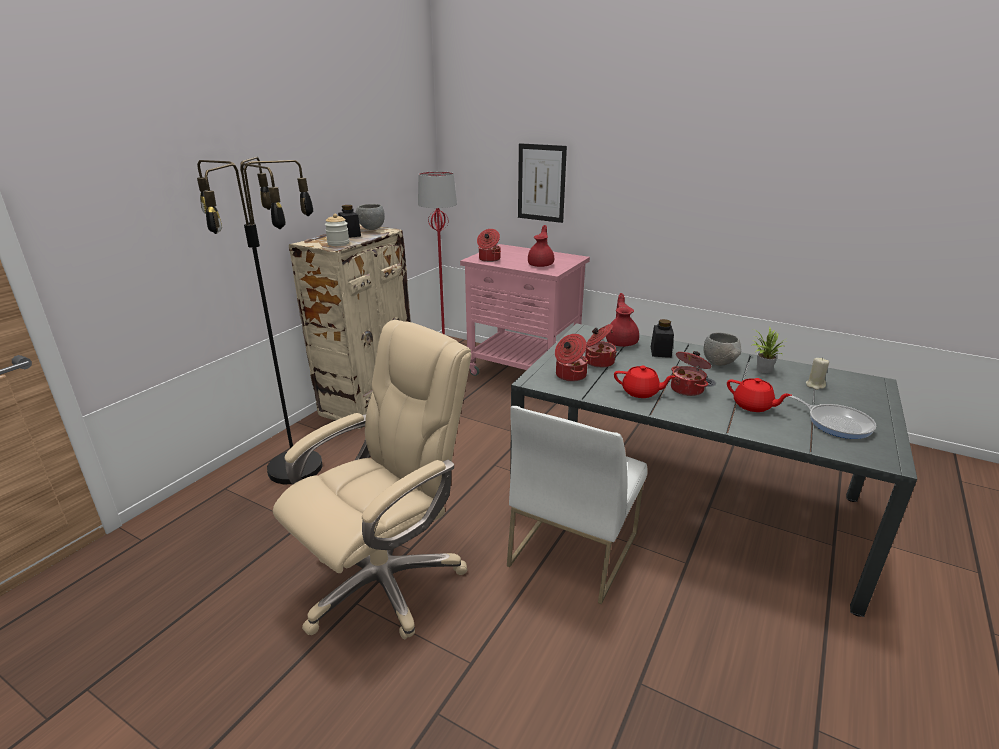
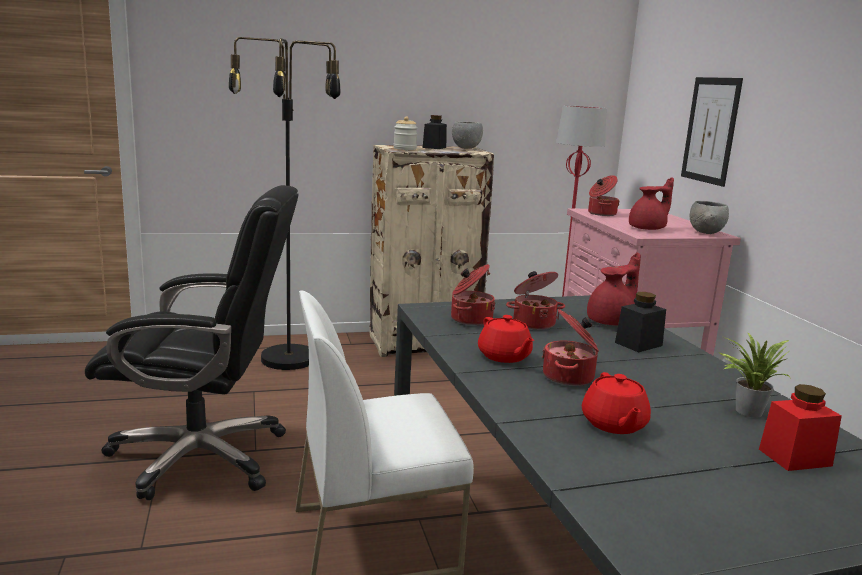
camera: 45 degrees right, 10 degrees down
(385, 580) = (201, 457): beige office chair -> black office chair
(719, 364) = (691, 381): grey bowl -> grey bowl (705, 233)
(815, 385) = (795, 457): beige candle -> red jar
(836, 423) = (697, 496): frying pan -> none

